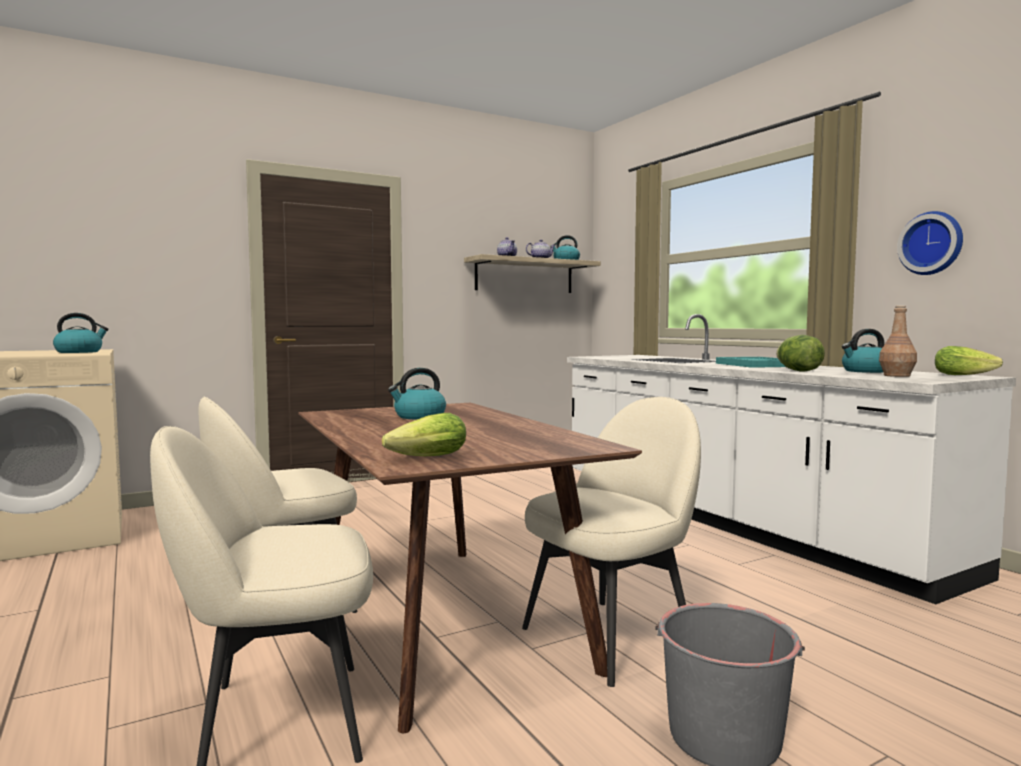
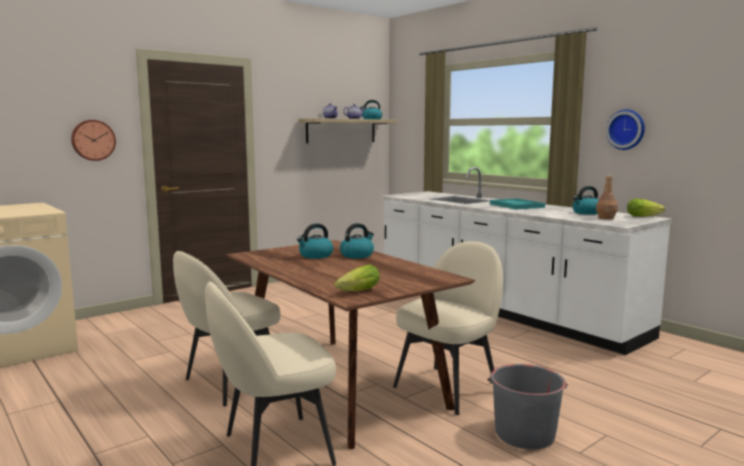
camera: 10 degrees left, 5 degrees up
(79, 352) = (33, 210): kettle -> kettle (357, 255)
(184, 273) = (93, 140): none -> wall clock
(798, 371) = (546, 213): lettuce -> none

